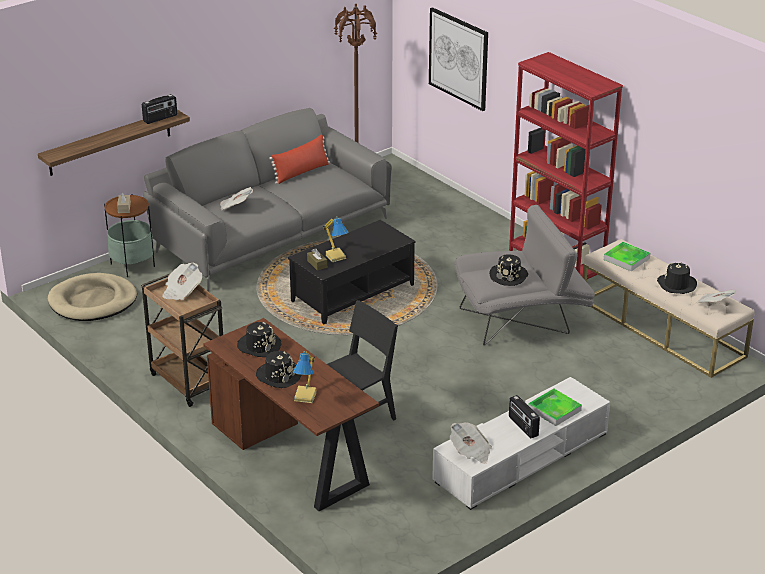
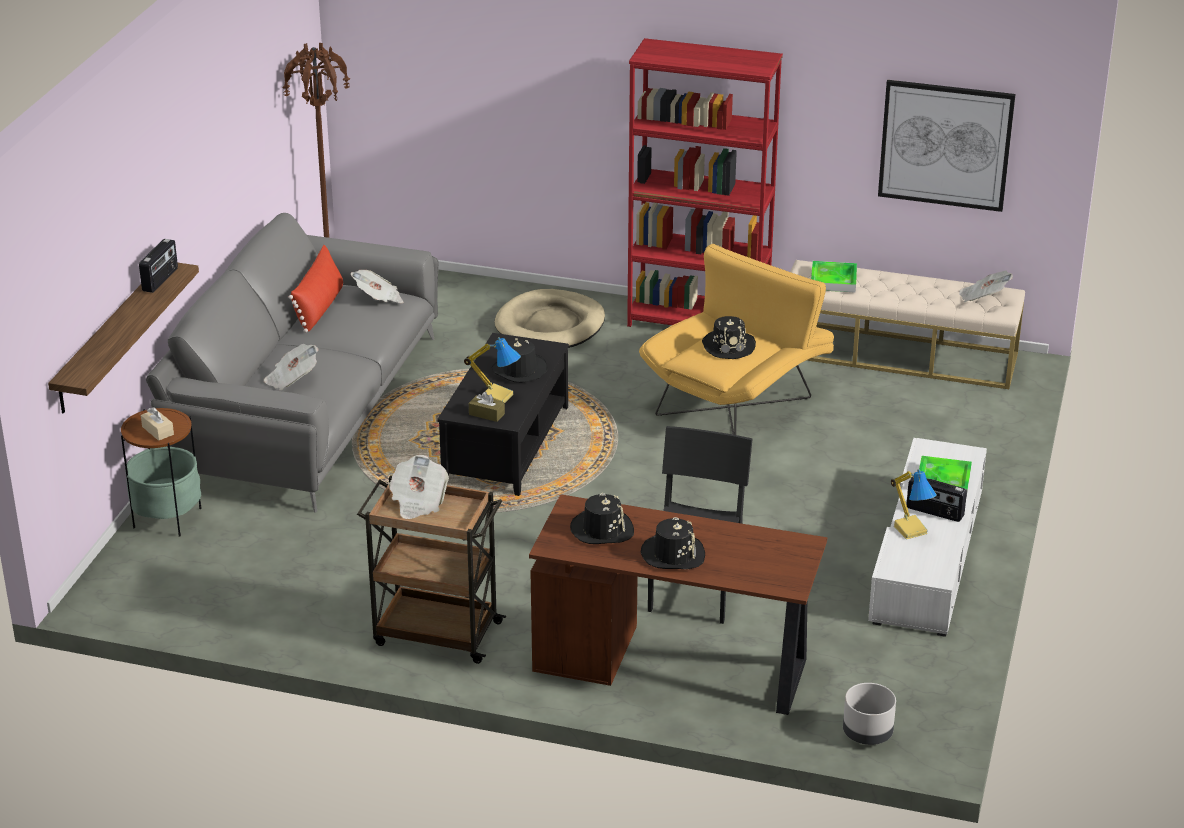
camera: 35 degrees left, 0 degrees up
(93, 301) = (172, 586): beige dog bed -> beige dog bed (550, 325)
(306, 396) = (737, 564): table lamp -> table lamp (911, 529)
(350, 544) = (867, 734): none -> grey planter
(458, 58) = (466, 86): picture -> picture (945, 145)
(470, 452) = (917, 564): newspaper -> newspaper (378, 299)
(522, 318) = (738, 400): grey armchair -> yellow armchair
(676, 285) = (919, 290): black hat -> black hat (519, 370)

